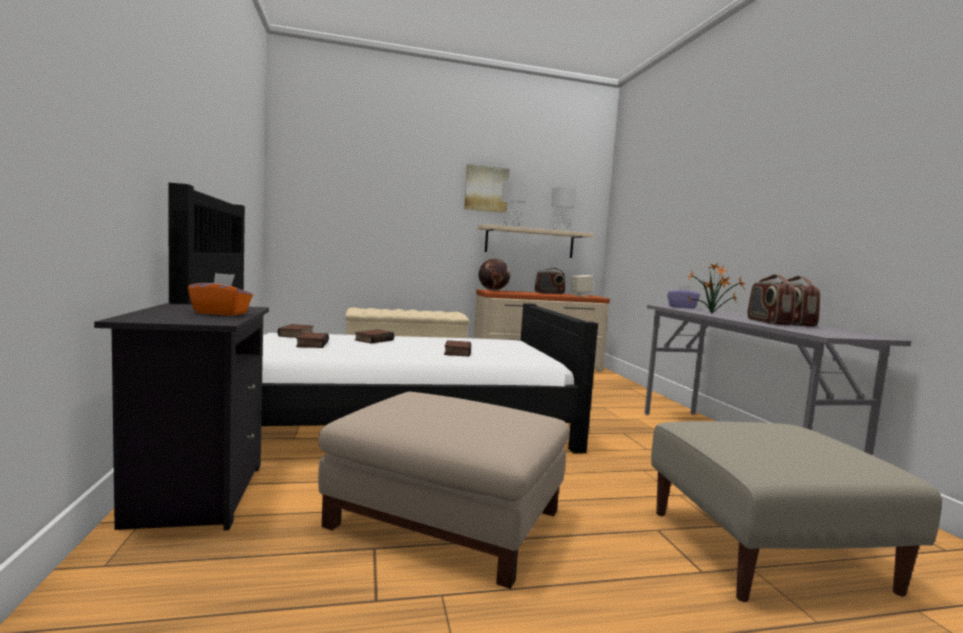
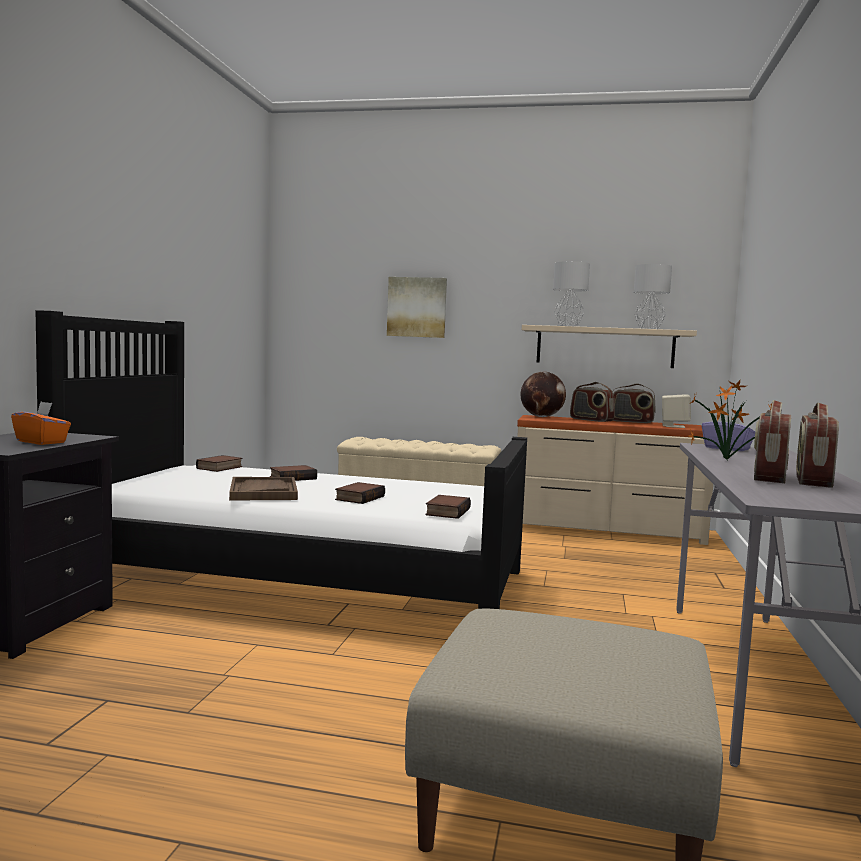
camera: 25 degrees right, 0 degrees up
(311, 344) = (211, 479): book -> book (446, 511)
(377, 352) = (263, 491): none -> brown tray
(447, 518) = (215, 688): beige ottoman -> none
(486, 189) = (538, 274): picture -> picture (417, 307)
(526, 292) = (591, 420): none -> radio

